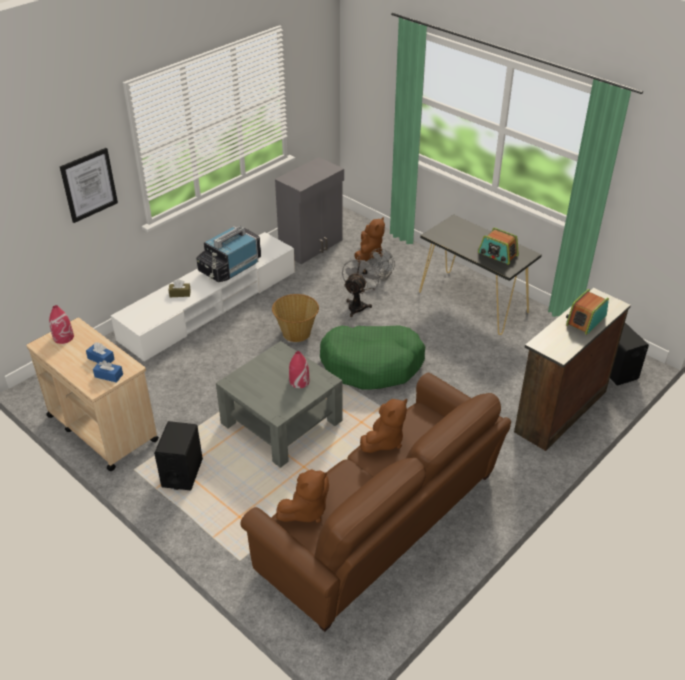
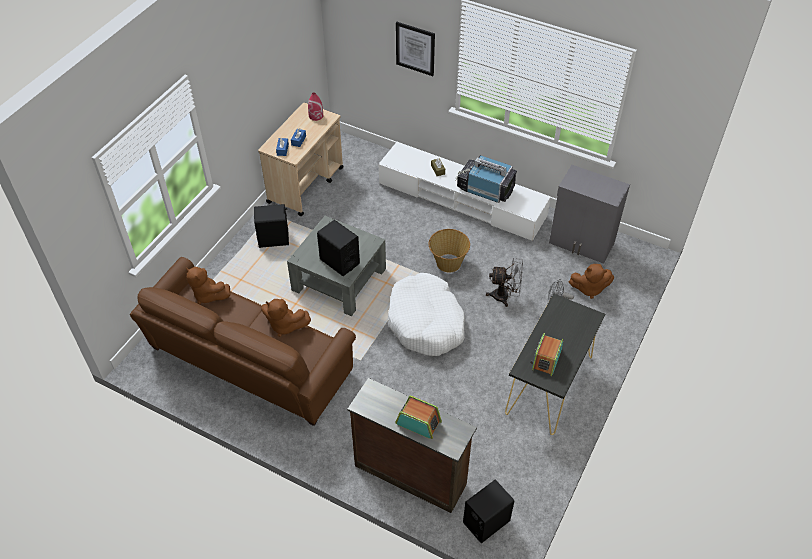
camera: 75 degrees right, 10 degrees up
(299, 381) = (339, 261): red vase -> black speaker
(372, 364) = (426, 322): green dog bed -> white dog bed

